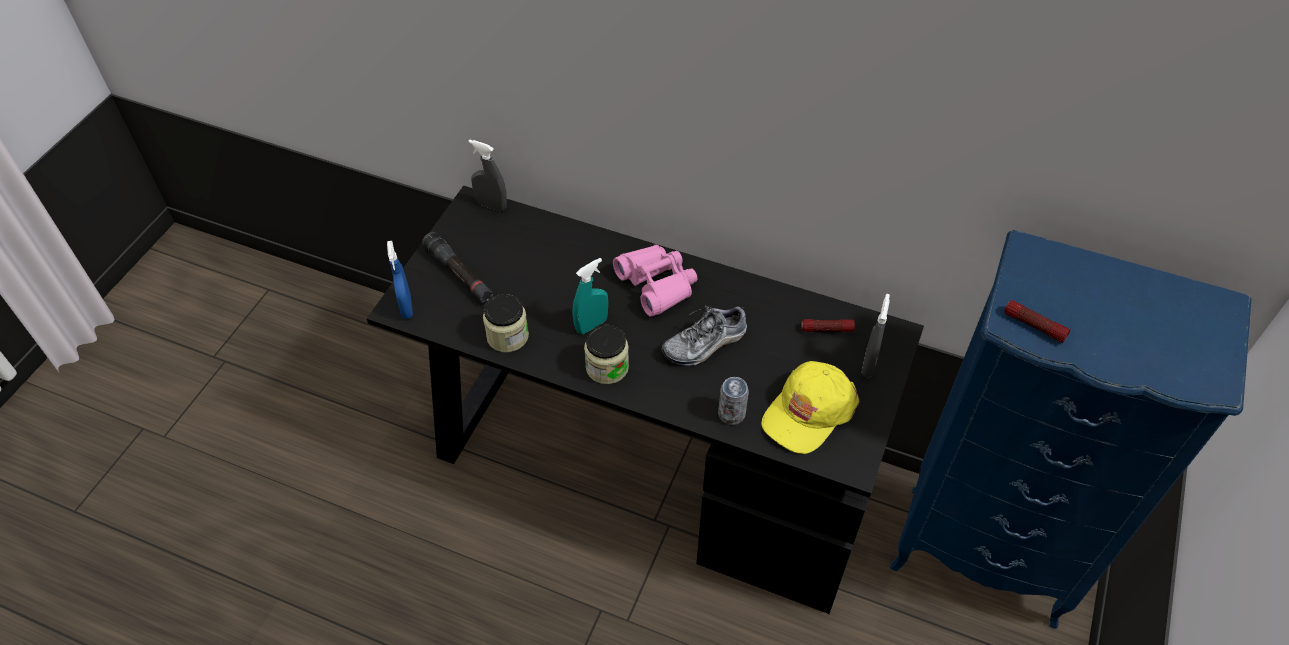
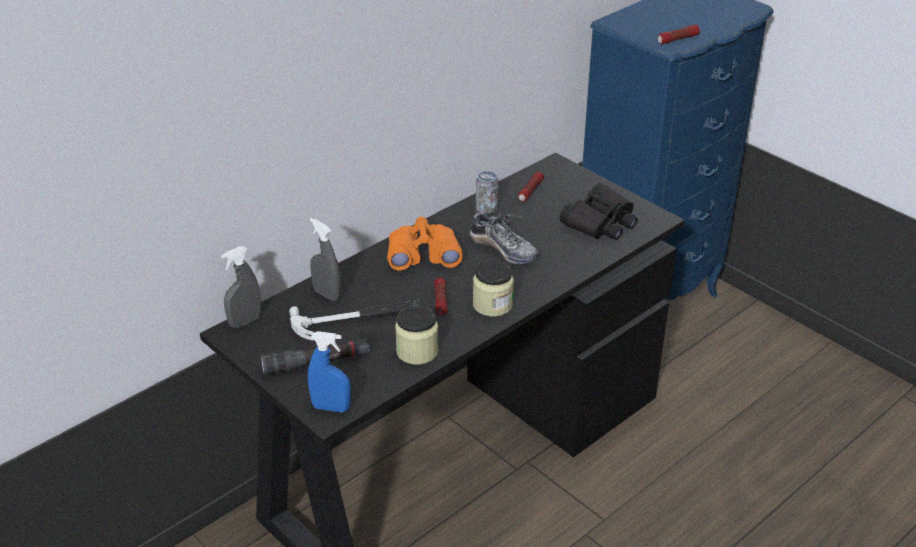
camera: 65 degrees left, 15 degrees down
(532, 276) = (357, 319): none -> hammer
(591, 325) = (440, 300): turquoise spray bottle -> flashlight
(657, 284) = (423, 254): pink binoculars -> orange binoculars
(705, 344) = (504, 249): shoe -> shoe turned 45 degrees counterclockwise
(731, 414) = (580, 257): can -> can (486, 208)
(808, 412) = (600, 223): yellow cap -> black binoculars
(869, 364) = (574, 184): grey spray bottle -> grey spray bottle (327, 294)

